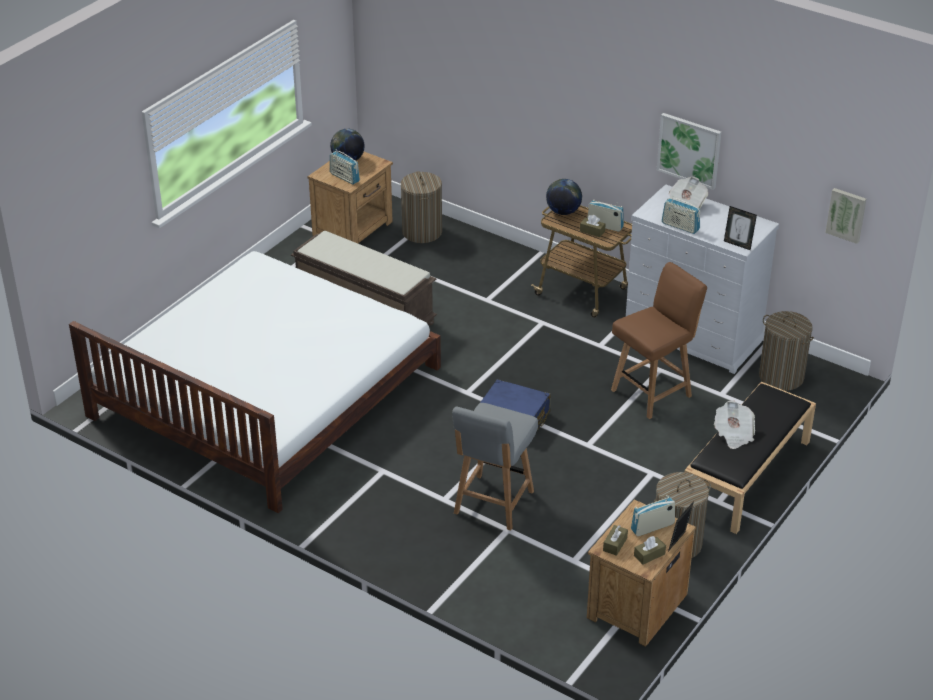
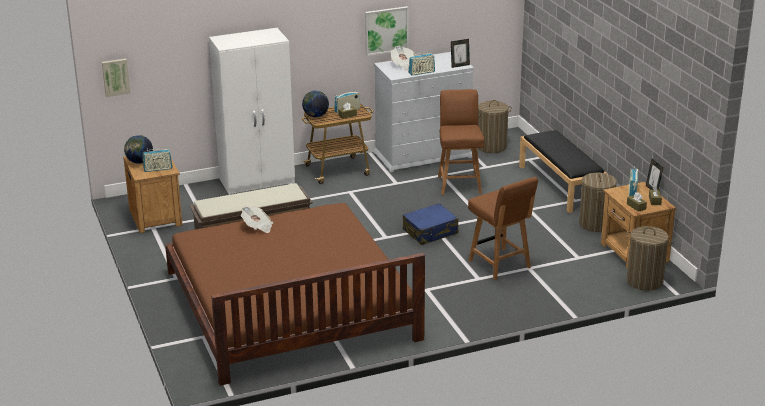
camera: 55 degrees left, 10 degrees down
(266, 392) = (290, 305): white bed -> brown bed
(422, 232) = (198, 196): laundry basket -> laundry basket (645, 281)
(492, 503) = (500, 264): grey chair -> brown chair
(495, 252) = (258, 181): none -> white wardrobe
(733, 434) = (561, 156): newspaper -> newspaper (257, 227)
(846, 214) = (494, 23): picture -> picture (115, 77)

